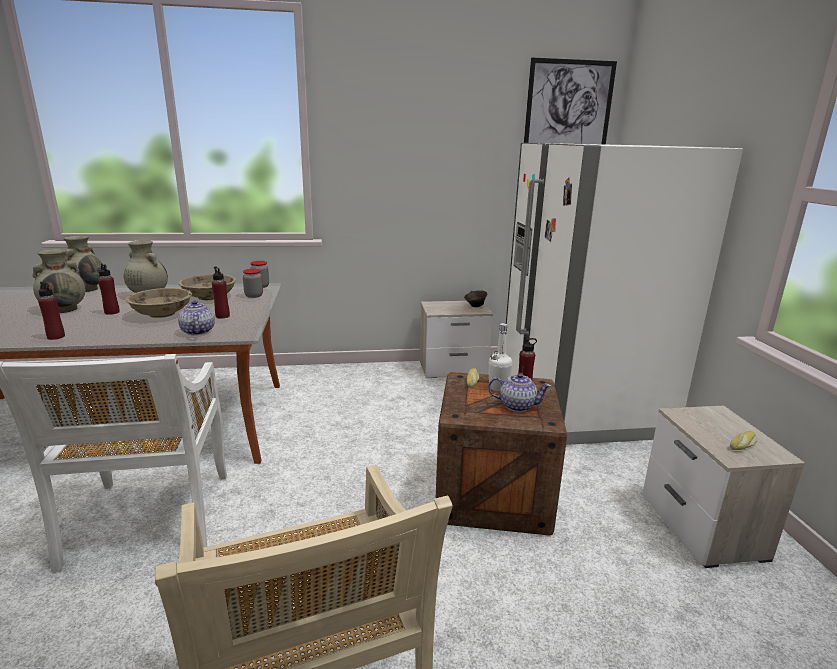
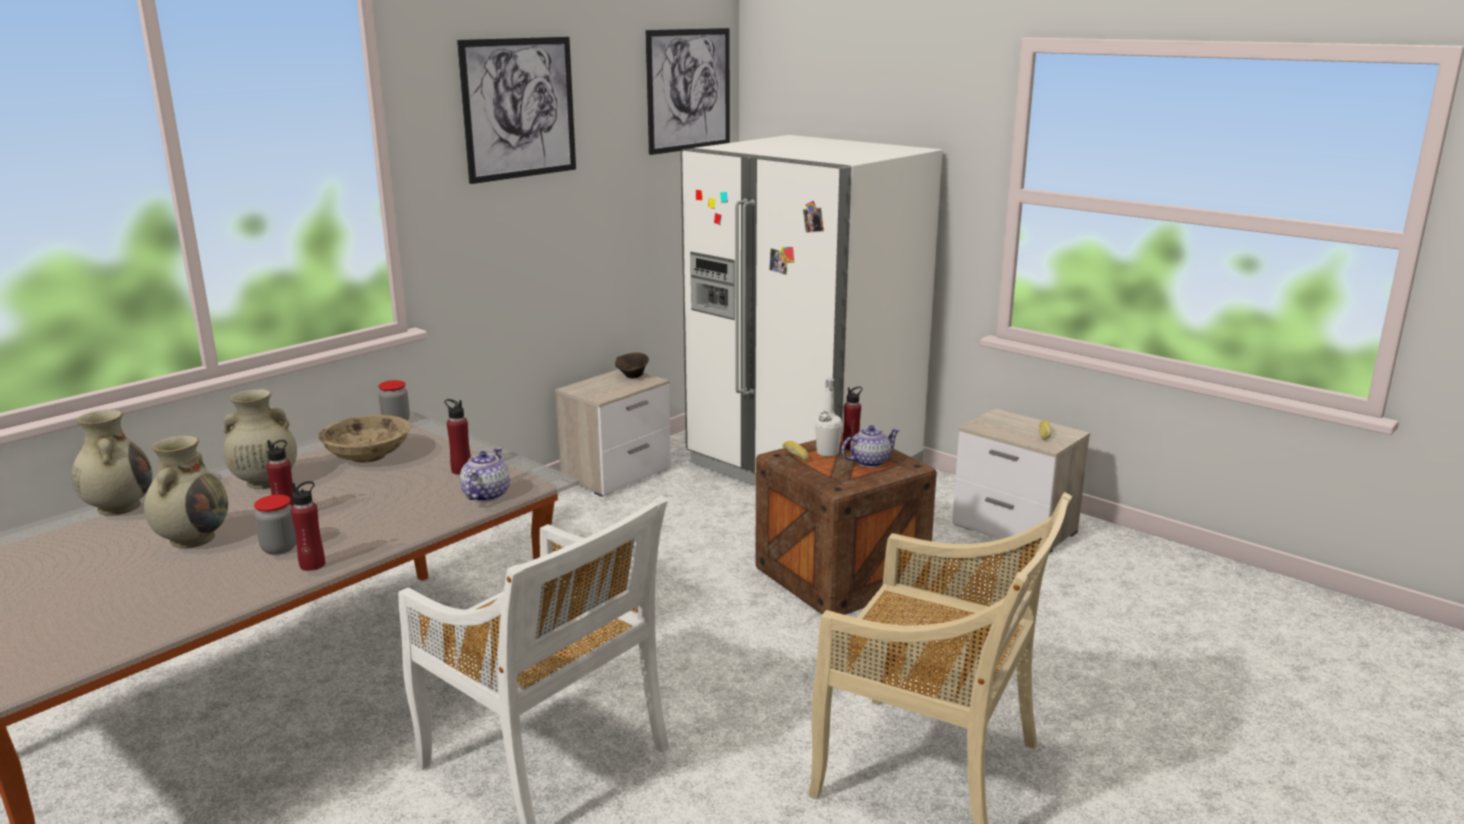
camera: 40 degrees left, 0 degrees up
(162, 314) = (370, 494): beige bowl -> none
(197, 332) = (485, 495): teapot -> teapot turned 75 degrees clockwise
(254, 295) = (425, 436): jar -> jar (279, 548)
(411, 106) = (519, 108): none -> picture

